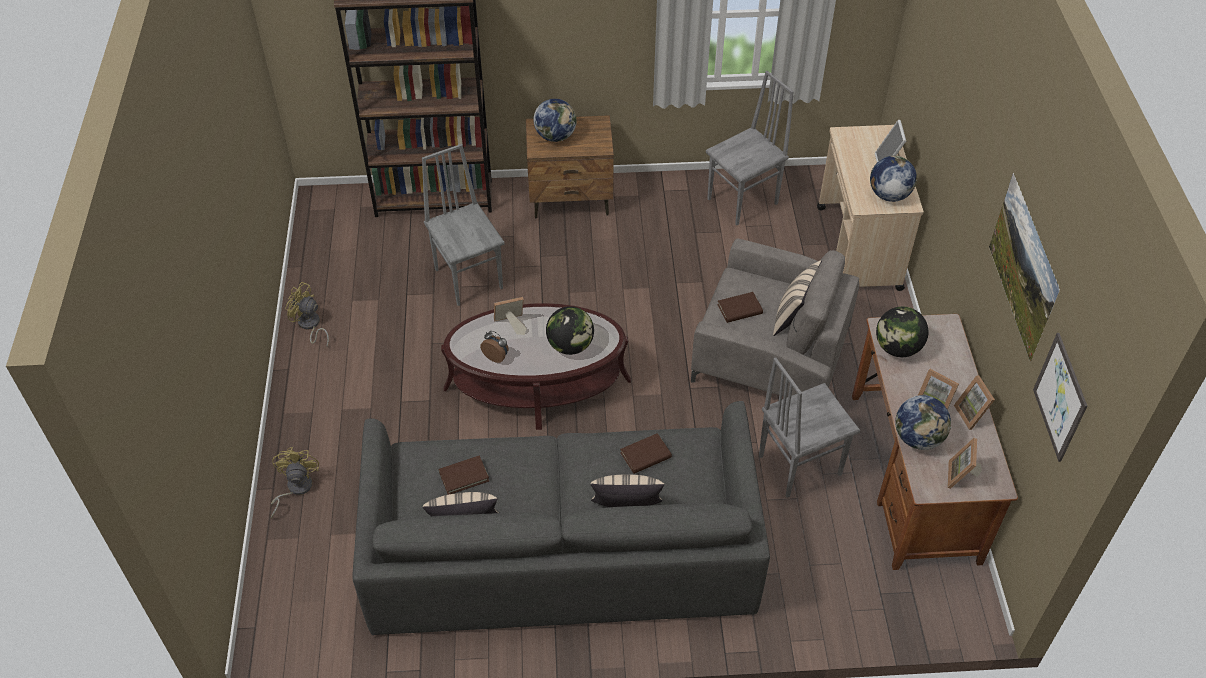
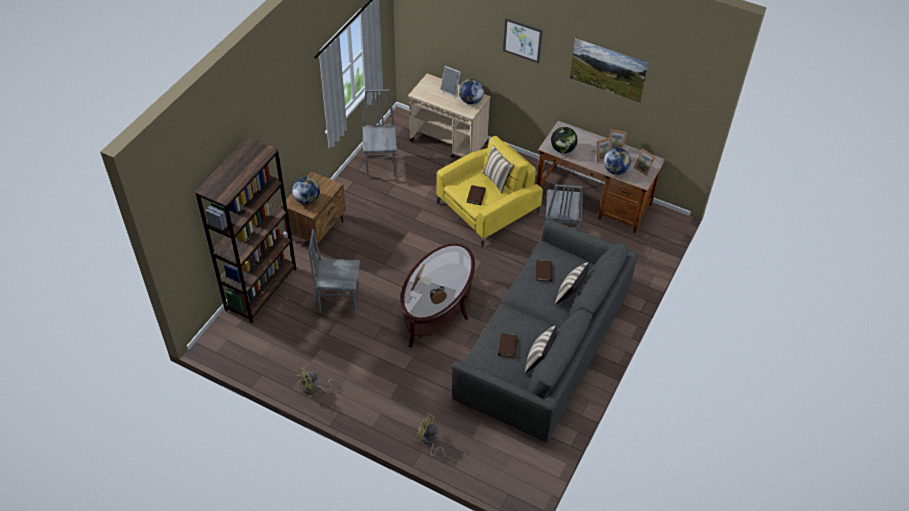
camera: 60 degrees left, 0 degrees up
(570, 346) = (453, 268): globe -> none
(771, 352) = (487, 208): grey armchair -> yellow armchair
(1060, 397) = (674, 101): picture -> picture (522, 40)

